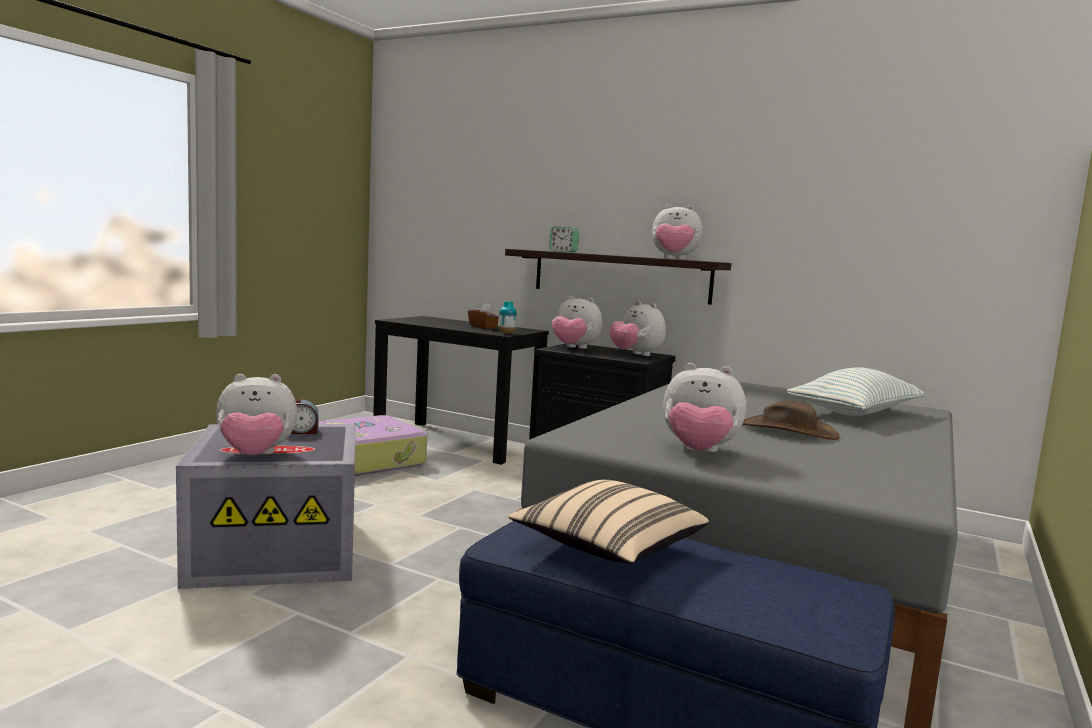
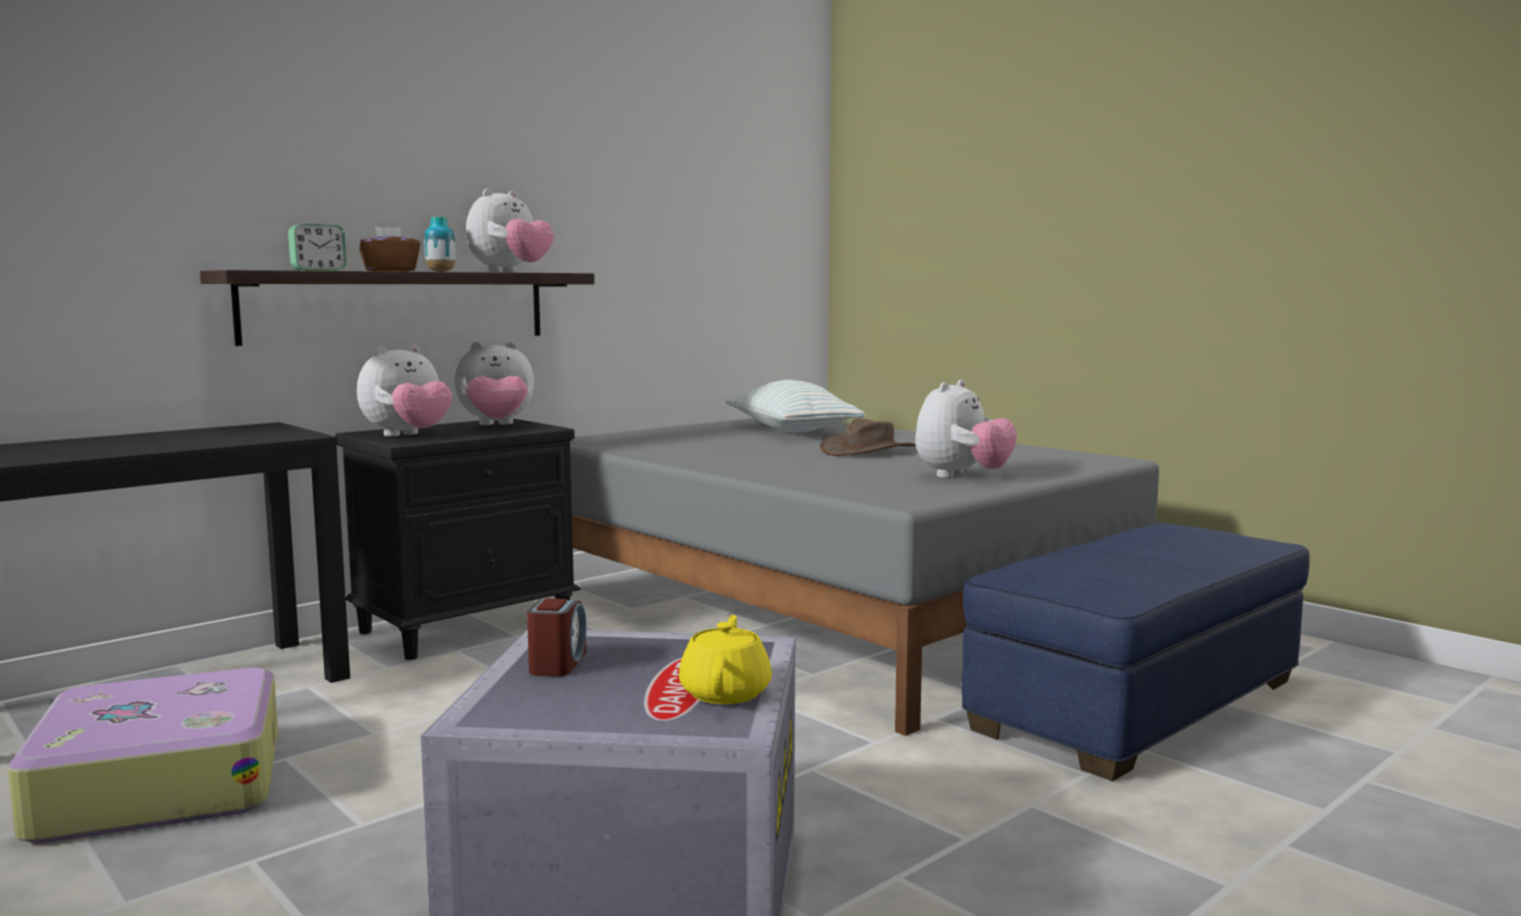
camera: 70 degrees left, 0 degrees up
(255, 456) = (726, 692): plush toy -> yellow teapot
(483, 327) = (189, 437): brown tissue box -> brown tissue box (390, 271)
(506, 333) = (296, 434): vase -> vase (441, 271)
(608, 548) = (1122, 565): beige pillow -> none

